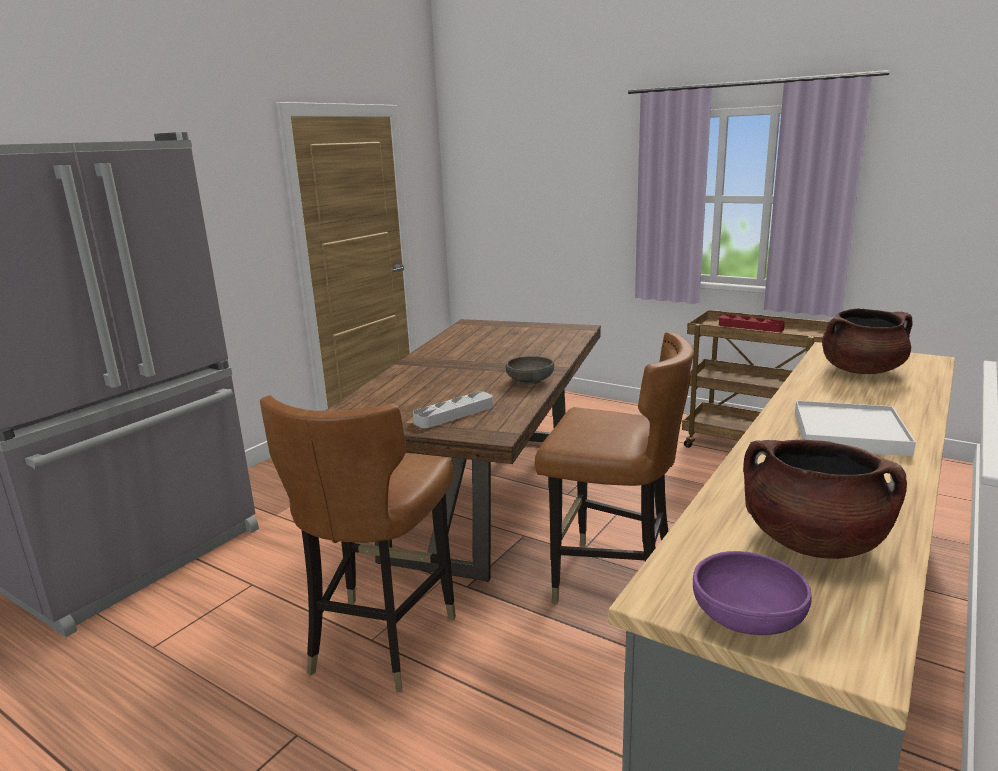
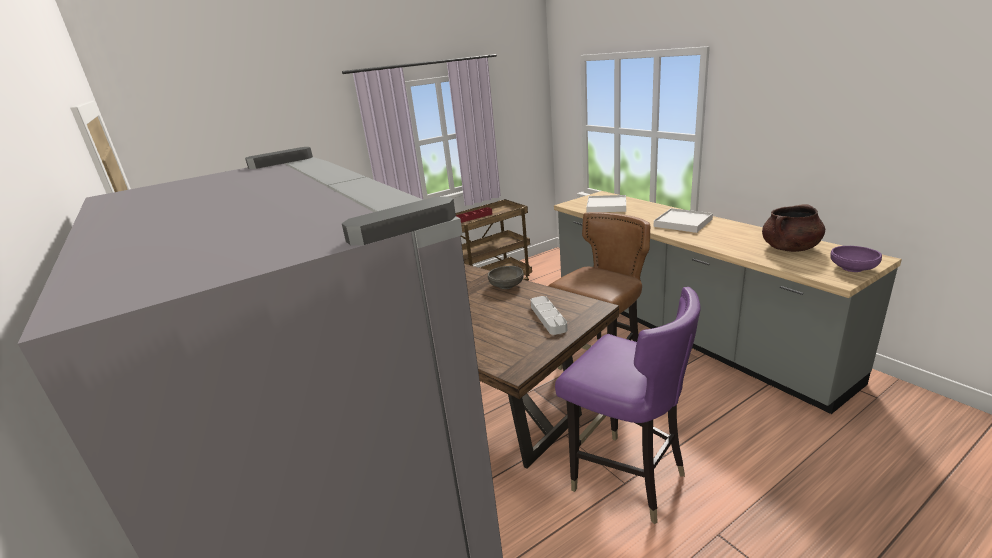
camera: 65 degrees left, 5 degrees up
(380, 640) = (627, 478): brown chair -> purple chair
(862, 370) = (606, 206): brown cooking pot -> white tray

